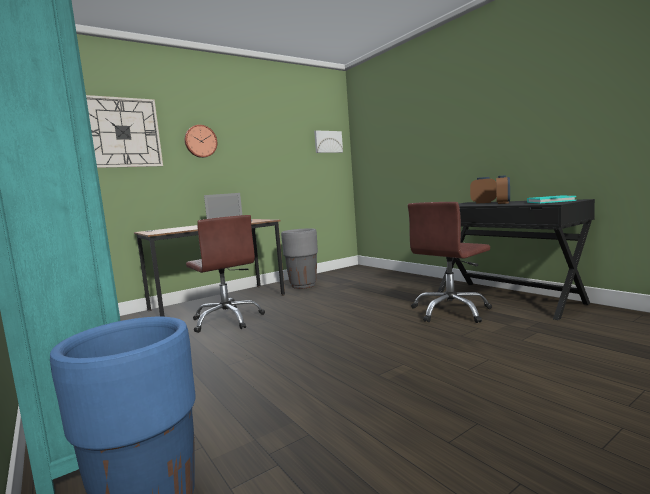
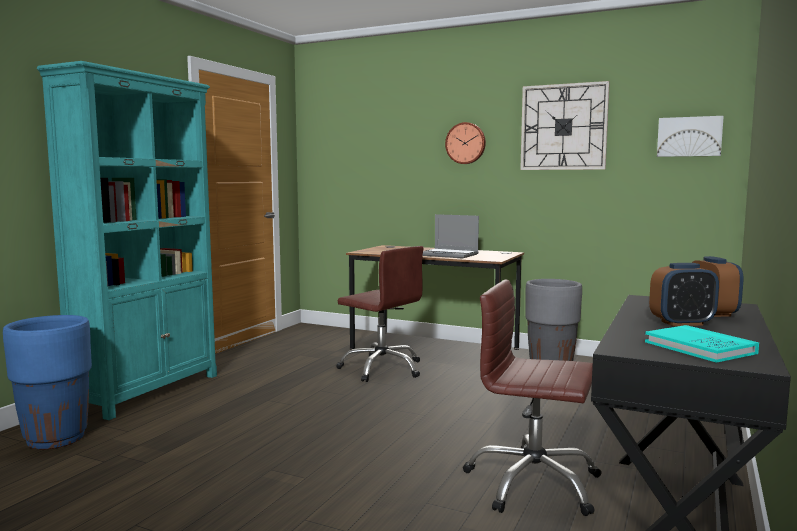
camera: 60 degrees right, 0 degrees up
(122, 132) = (385, 136): wall clock -> wall clock (563, 127)
(227, 320) = (382, 368): brown office chair -> brown office chair turned 75 degrees counterclockwise

